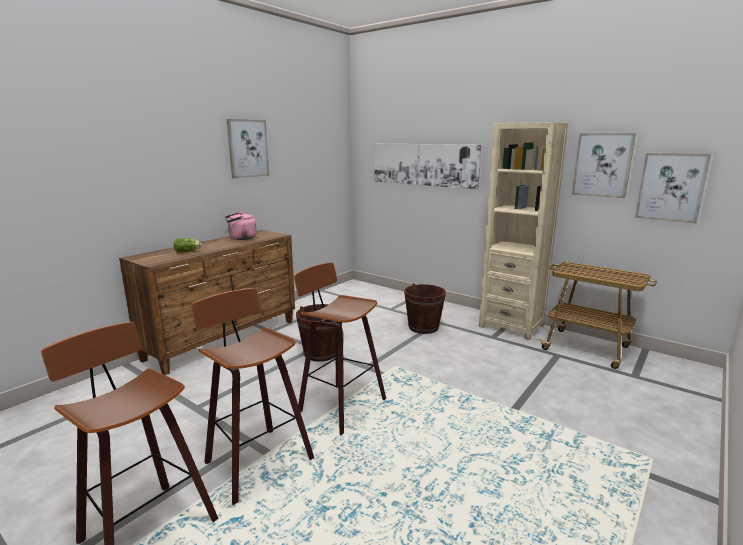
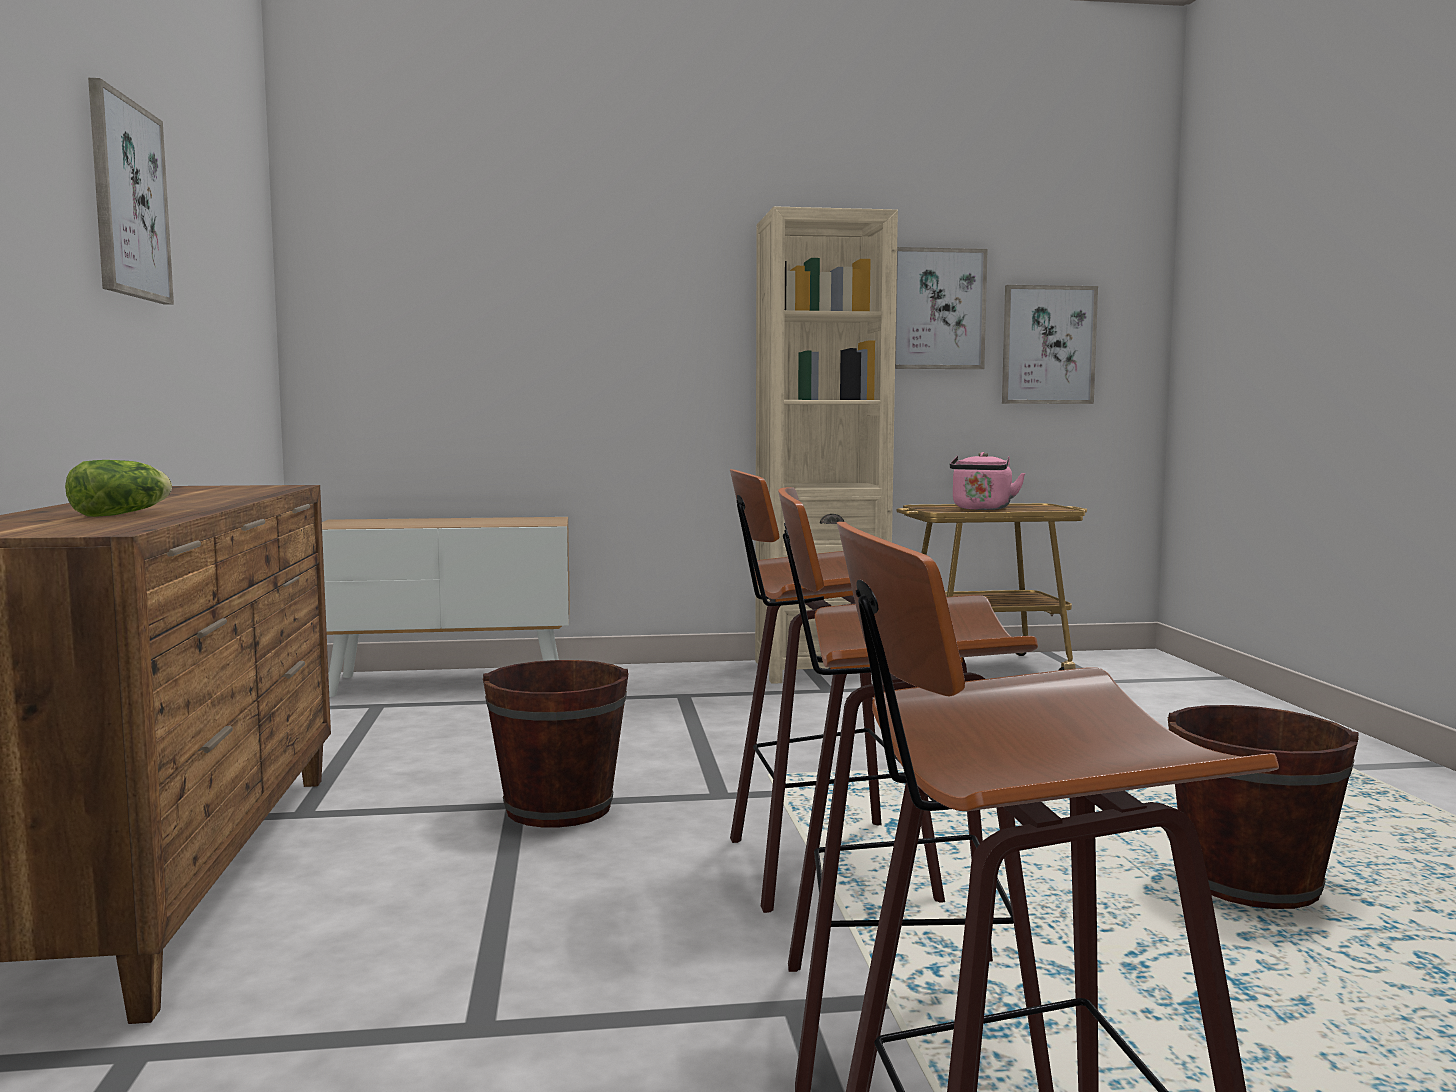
camera: 45 degrees left, 10 degrees down
(241, 238) = (186, 494): pink kettle -> pink kettle (981, 509)
(383, 294) = (450, 682): none -> cabinet
(423, 327) = (675, 709): brown bucket -> brown bucket (1250, 885)
(424, 164) = (533, 318): picture -> none

